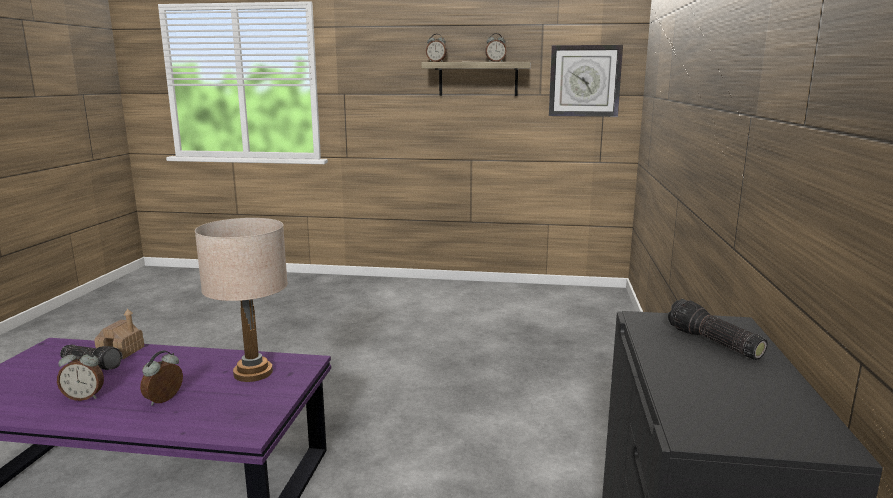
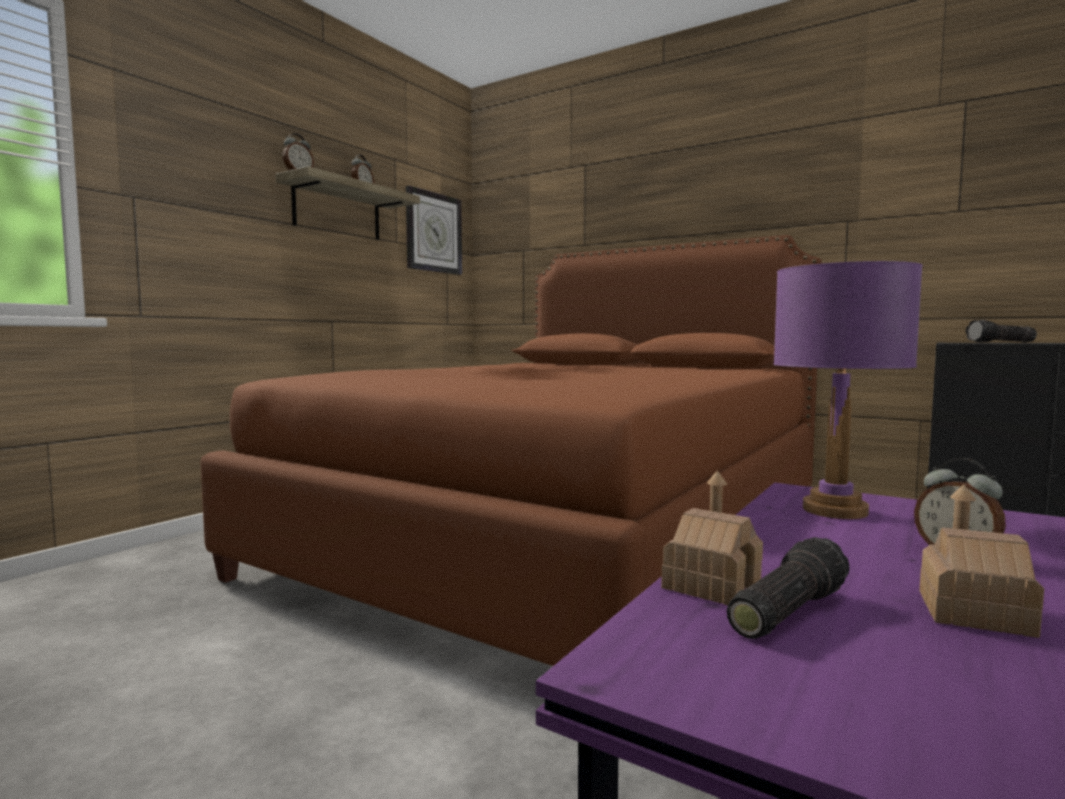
camera: 65 degrees left, 10 degrees down
(84, 397) = (974, 613): alarm clock -> toy house
(252, 373) = (835, 510): beige table lamp -> purple table lamp
(449, 358) = (562, 537): none -> brown bed

